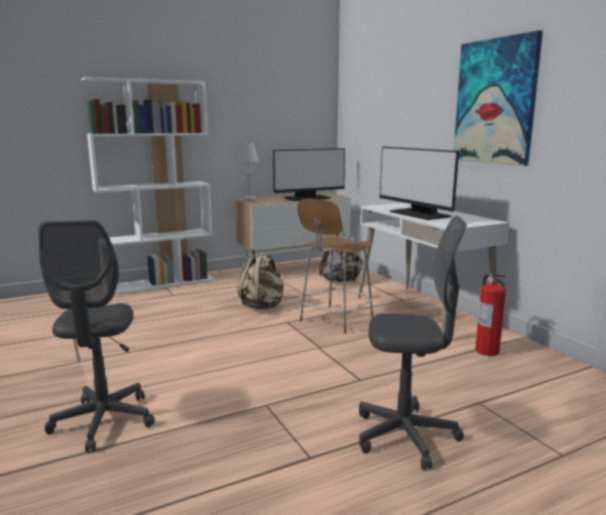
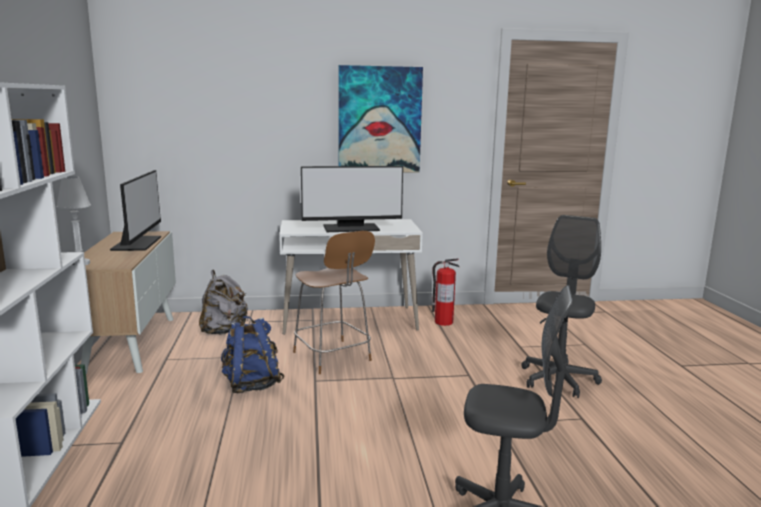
camera: 70 degrees left, 0 degrees up
(263, 306) = (251, 385): beige backpack -> blue backpack

